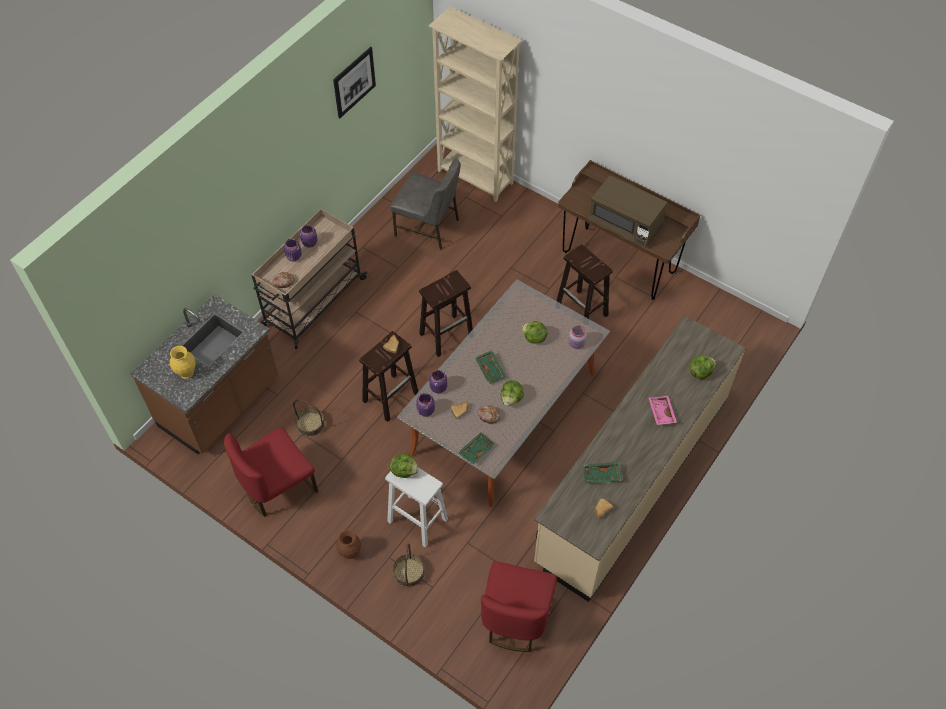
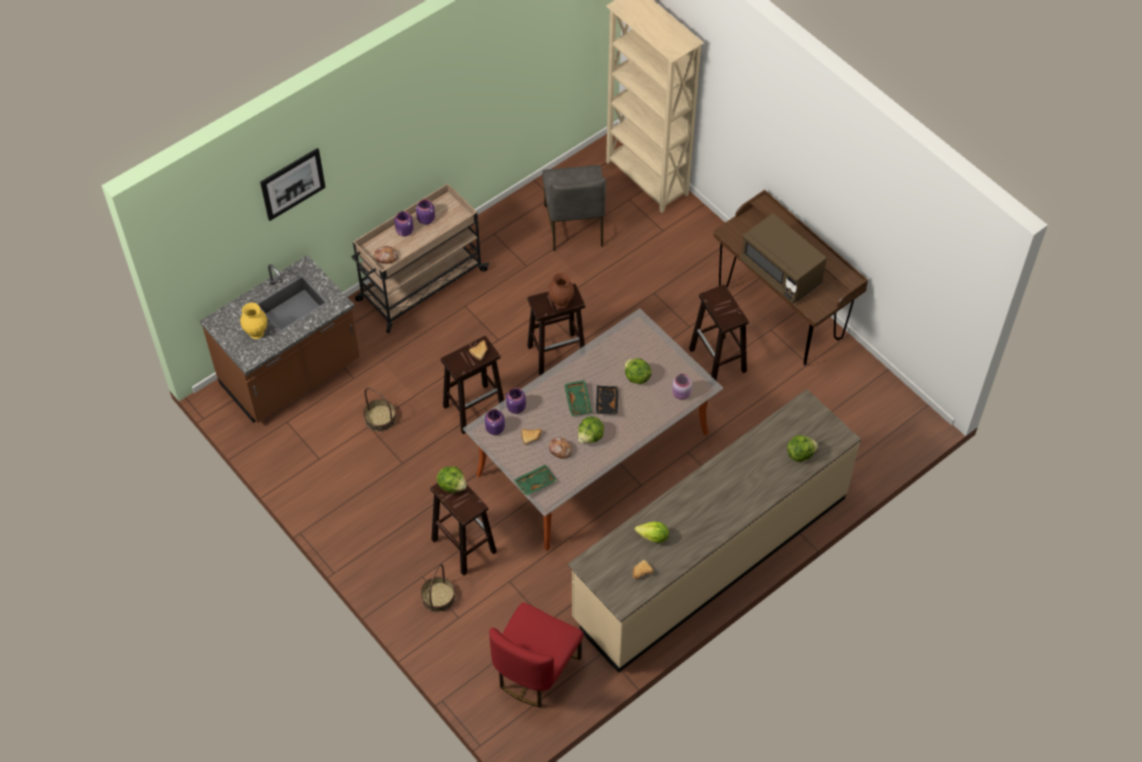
camera: 15 degrees right, 0 degrees up
(278, 487) = (327, 476): red chair -> none
(349, 553) = (382, 562): brown vase -> brown vase (560, 302)
(354, 82) = (508, 54): picture -> picture (292, 184)
(416, 520) = (463, 545): white stool -> brown stool
(428, 227) = (574, 226): grey chair -> grey chair turned 45 degrees clockwise
(515, 366) = (606, 403): none -> black tray
(601, 475) = (653, 537): green tray -> lettuce
(661, 413) = (740, 487): pink tray -> none

